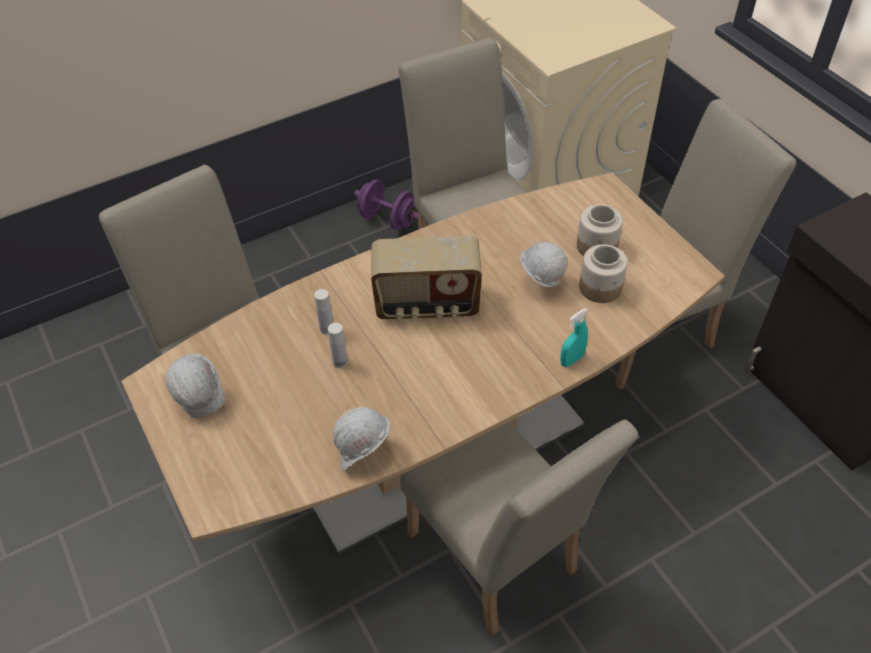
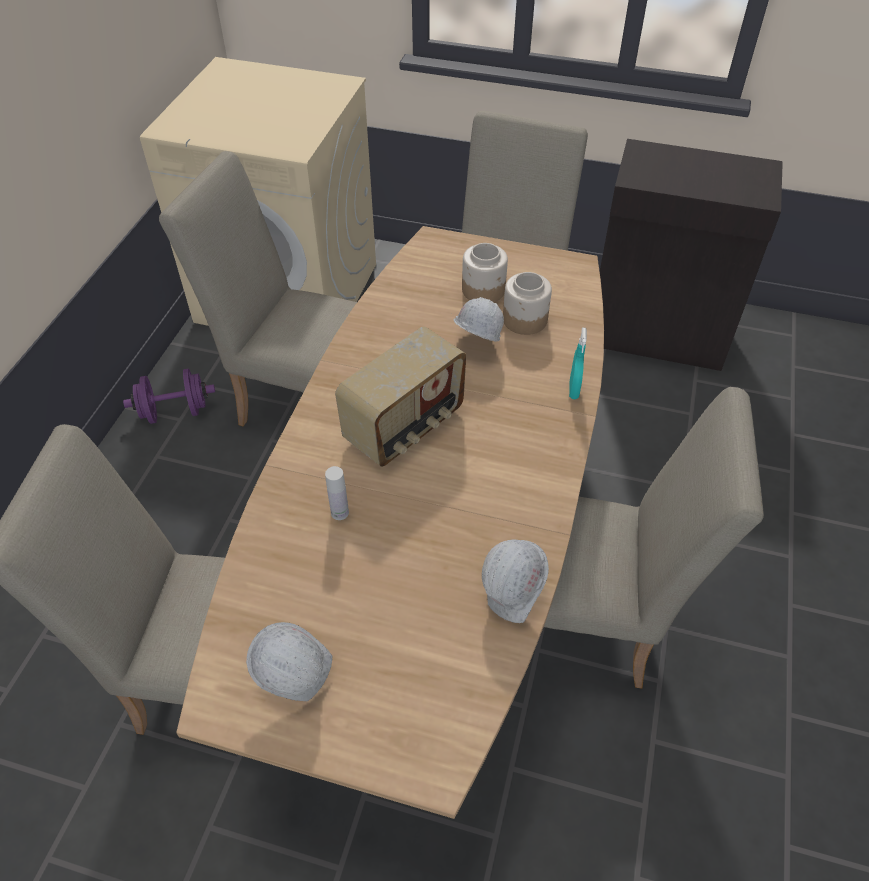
camera: 45 degrees left, 0 degrees up
(340, 362) = (390, 533): white bottle -> none

